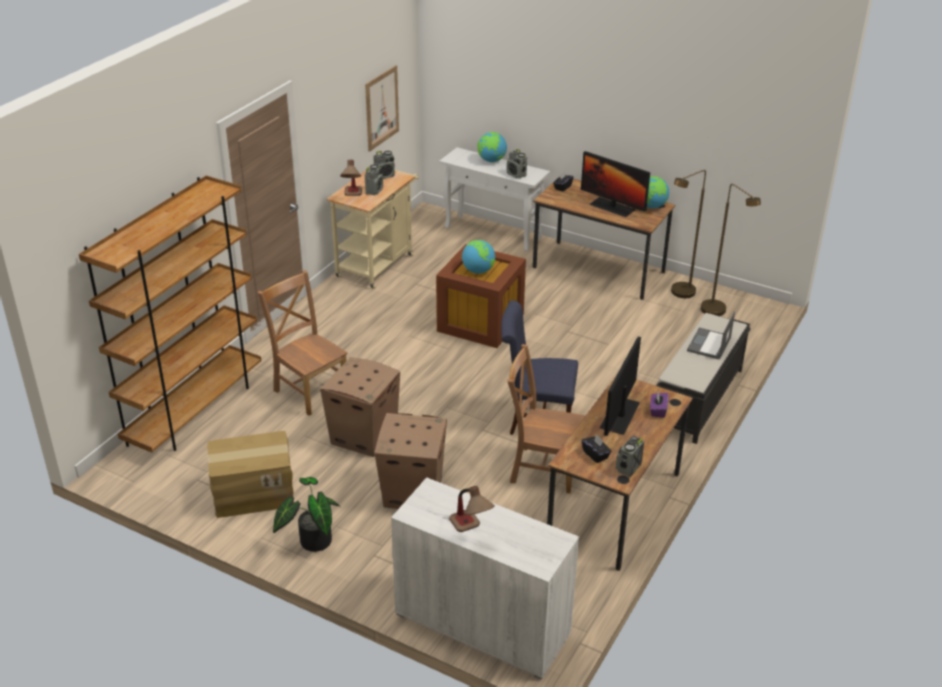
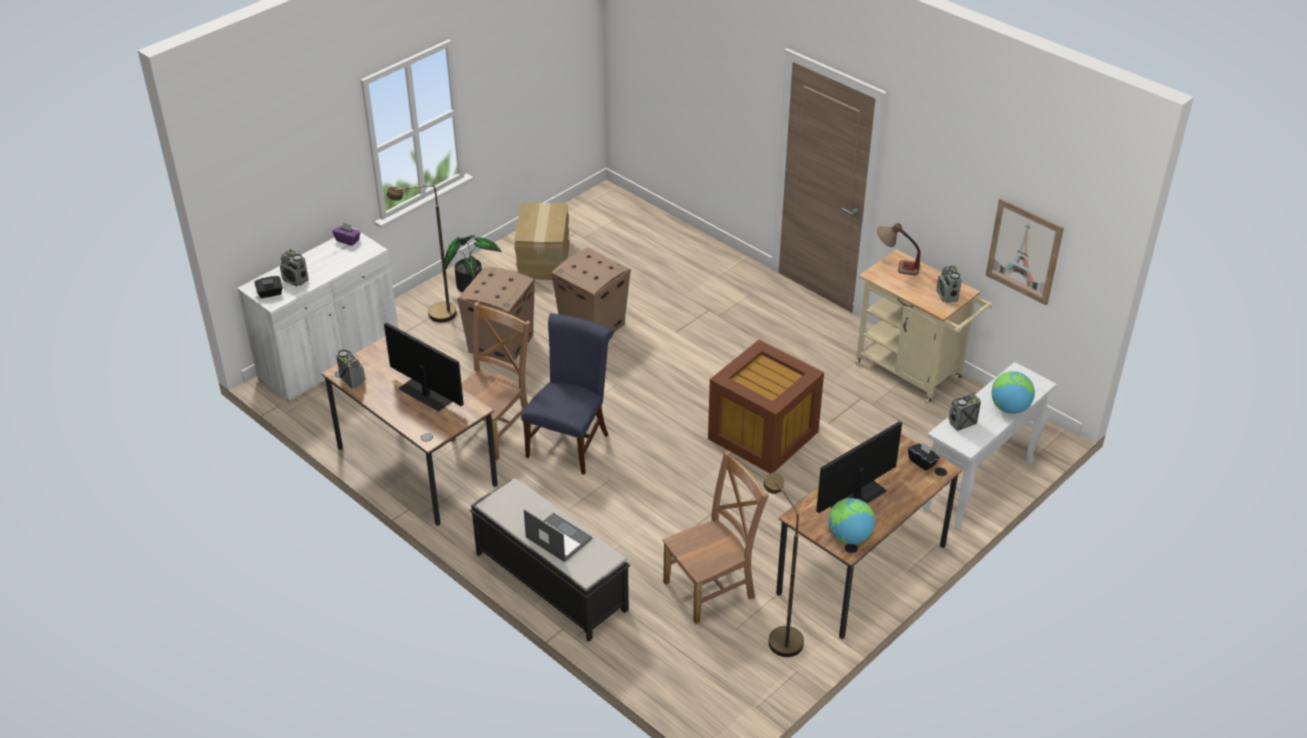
camera: 105 degrees right, 5 degrees up
(195, 411) = (671, 235): brown bookcase -> none
(309, 390) = (678, 301): brown chair -> brown chair (712, 588)
(374, 191) = (908, 284): radio -> radio (296, 280)
(471, 531) = (312, 261): table lamp -> none
(478, 271) = (764, 375): globe -> none
(595, 455) = (381, 365): black tissue box -> black tissue box (270, 293)
(658, 410) = (420, 421): purple tissue box -> purple tissue box (348, 240)
(718, 313) = (723, 664): brown floor lamp -> brown floor lamp (434, 315)

